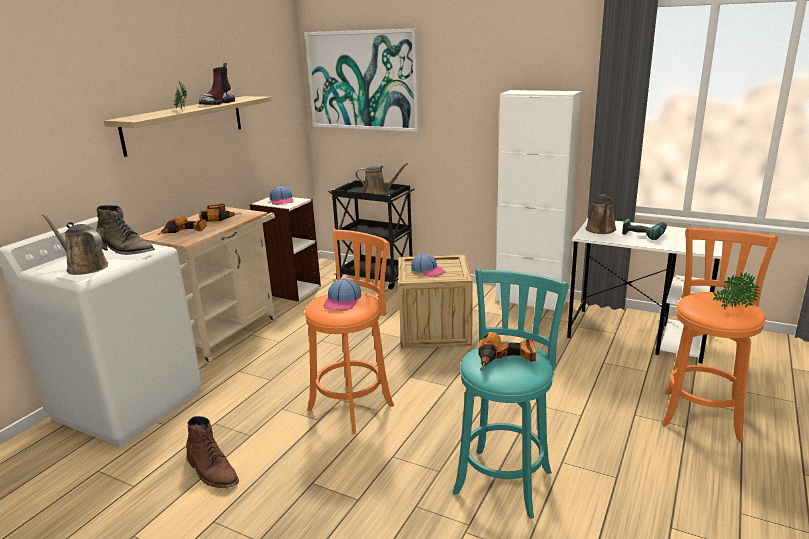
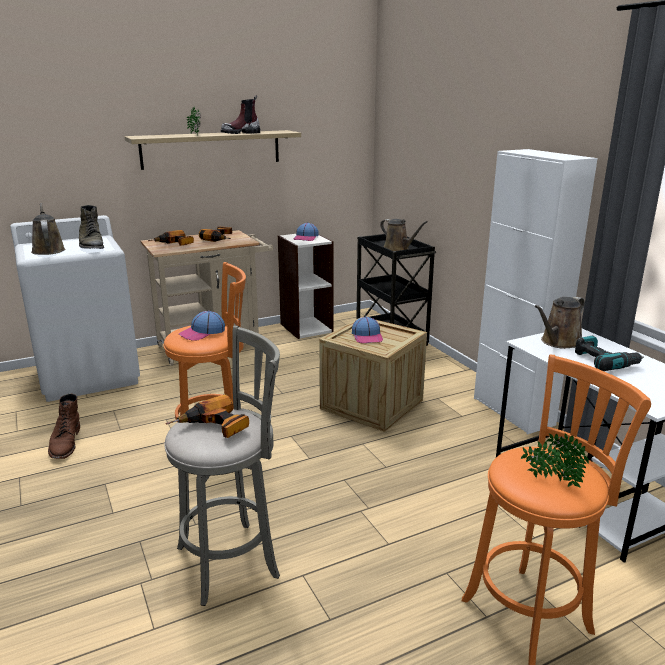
camera: 35 degrees right, 0 degrees up
(363, 80) = (413, 126): picture -> none
(505, 479) = (233, 560): turquoise stool -> grey stool

